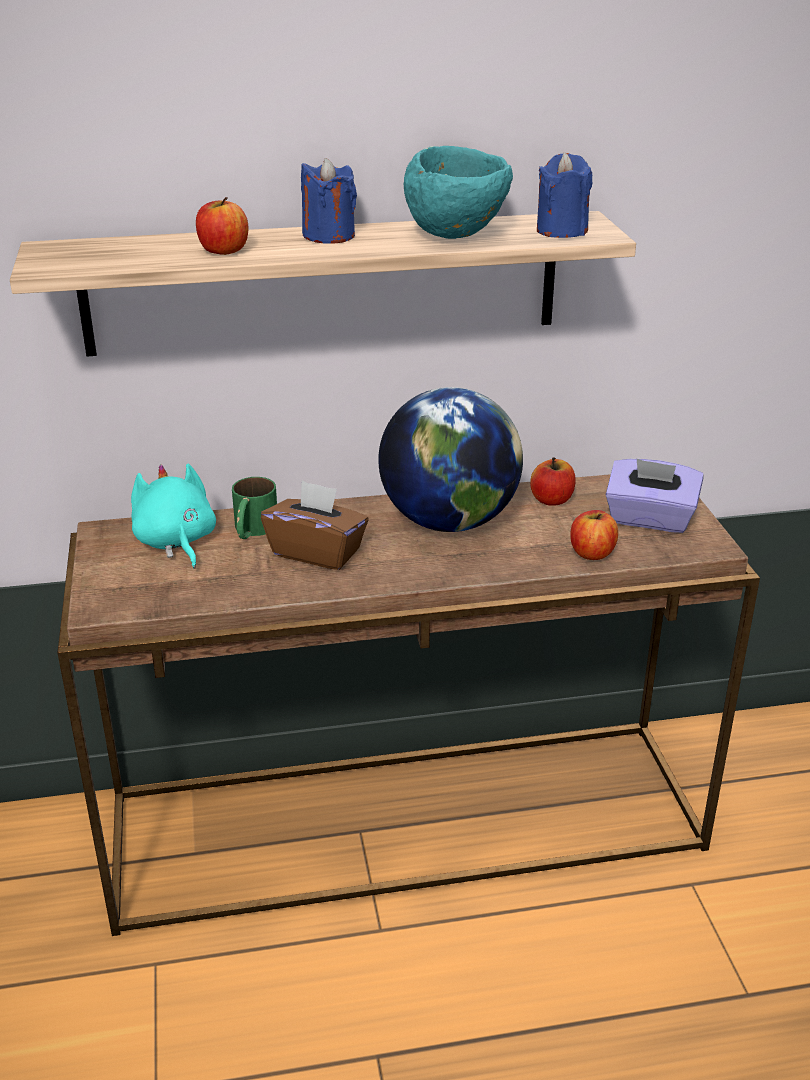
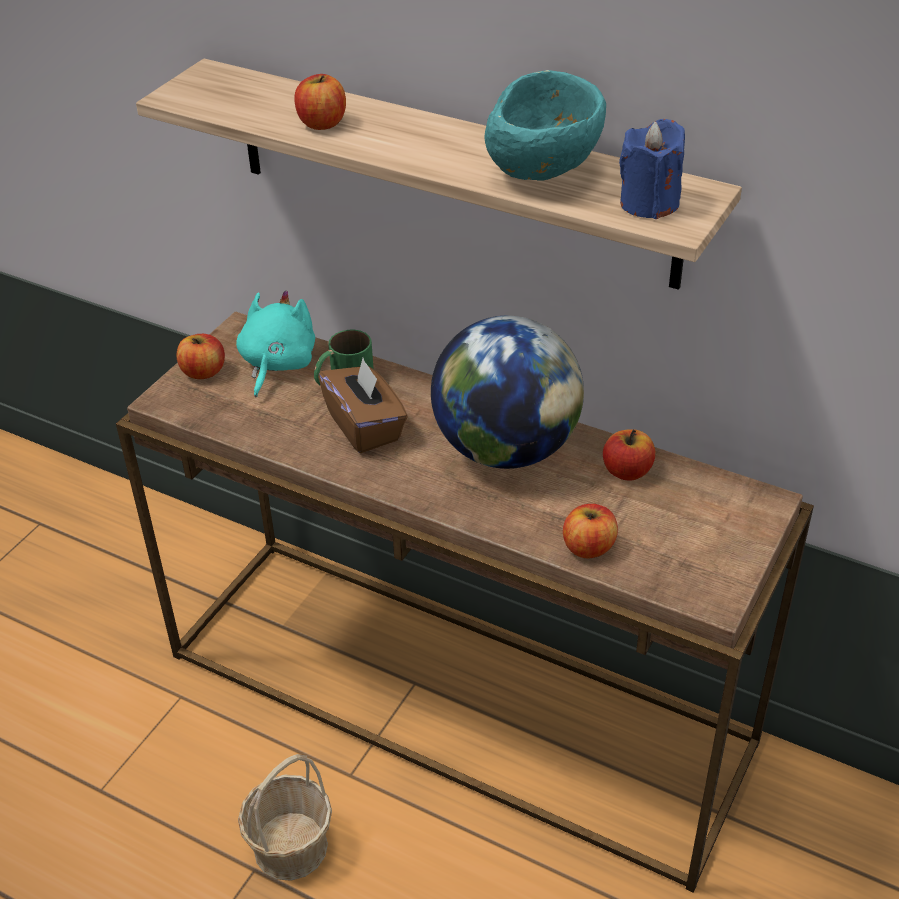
camera: 40 degrees right, 10 degrees up
(111, 573) = (203, 372): none -> apple
(328, 236) = (431, 134): blue candle -> none
(389, 1017) = (290, 847): none -> basket
(650, 519) = (692, 540): purple tissue box -> none

